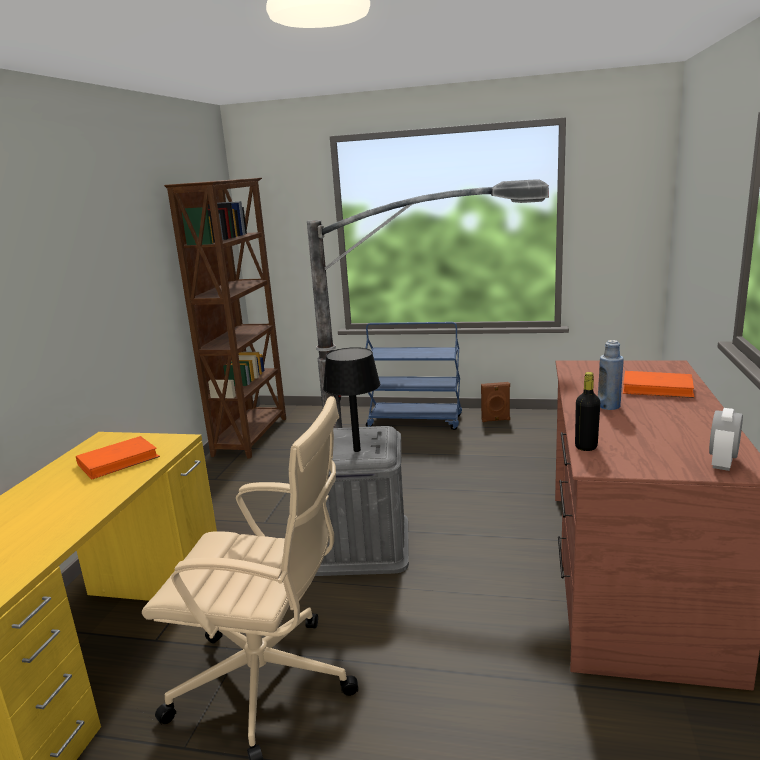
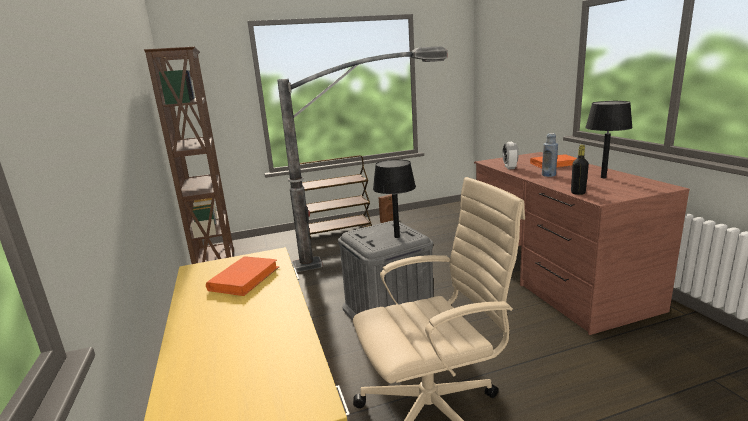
camera: 30 degrees left, 0 degrees up
(415, 421) = (337, 232): blue cart -> brown cart
(681, 429) = (603, 177): none -> black table lamp
(722, 463) = (650, 186): alarm clock -> alarm clock (509, 167)

